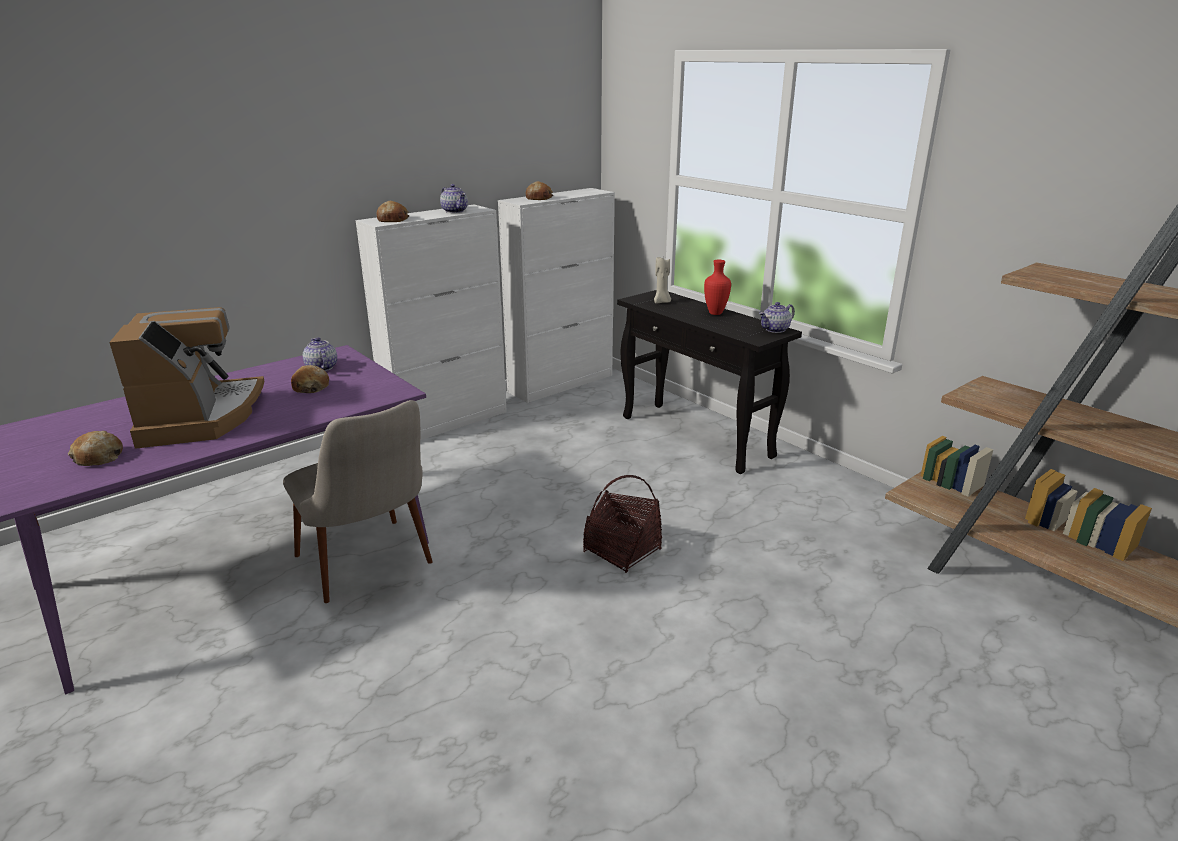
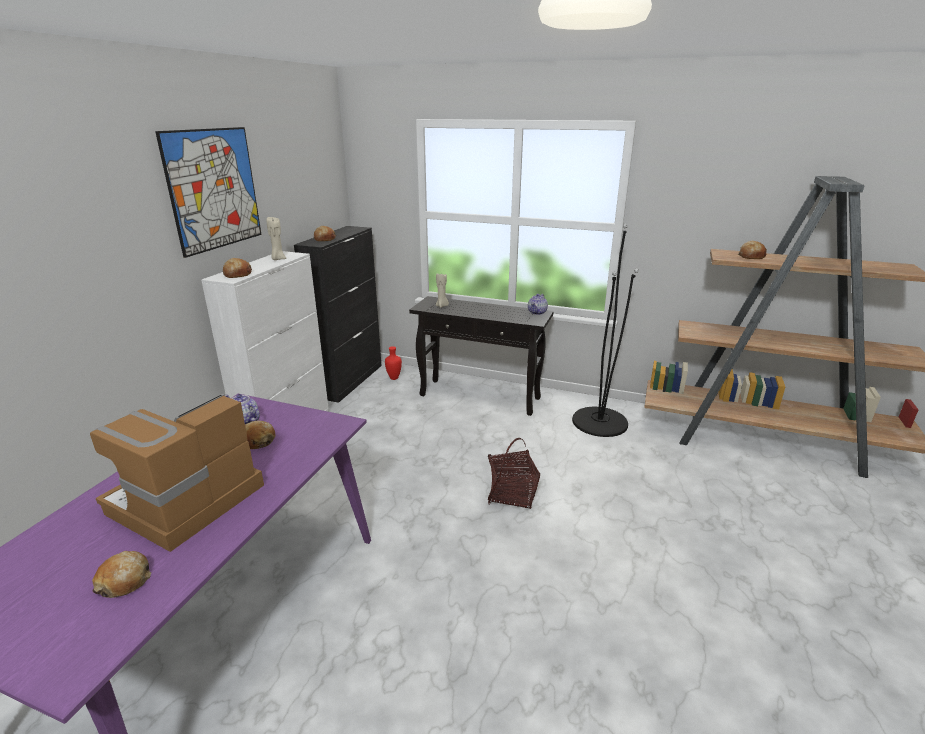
camera: 30 degrees left, 0 degrees up
(201, 417) = (185, 501): coffee machine -> coffee machine turned 105 degrees counterclockwise
(372, 570) = (347, 581): beige chair -> none
(390, 124) = (214, 189): none -> picture
(455, 211) = (278, 259): teapot -> beige candle
(561, 383) = (350, 380): white cabinet -> black cabinet
(716, 313) = (487, 307): red vase -> red vase (394, 378)
(831, 507) = (599, 422): none -> black floor lamp
(1084, 280) = (751, 256): none -> bread

